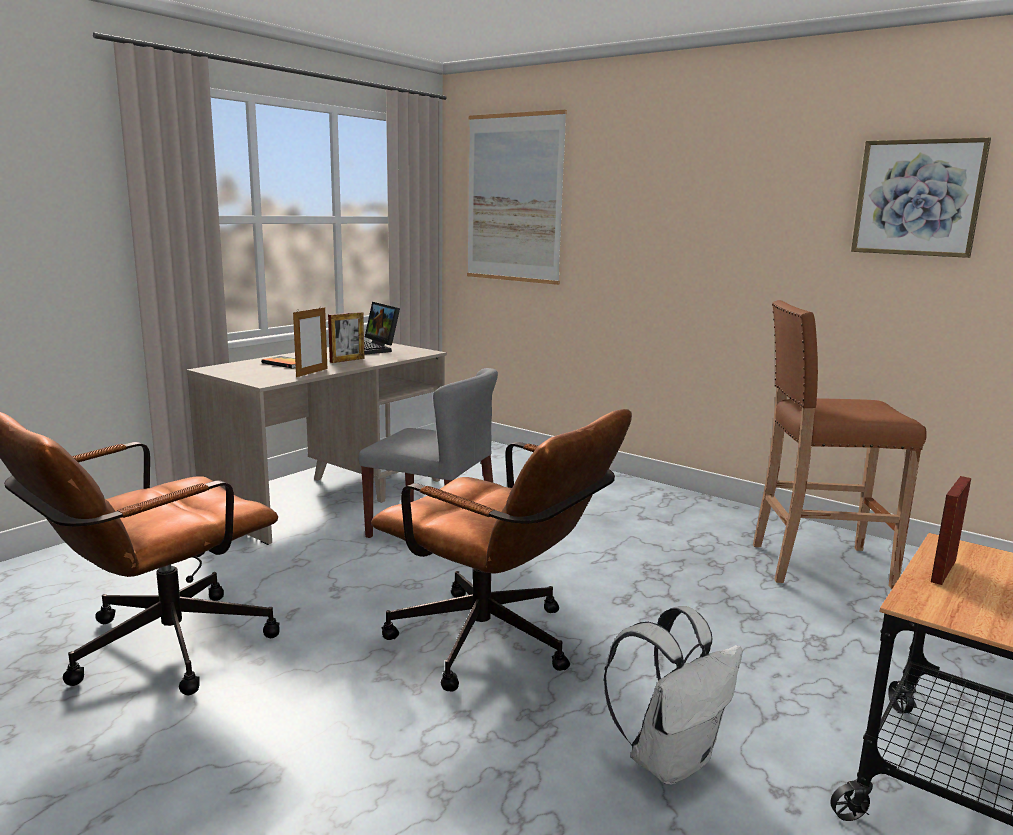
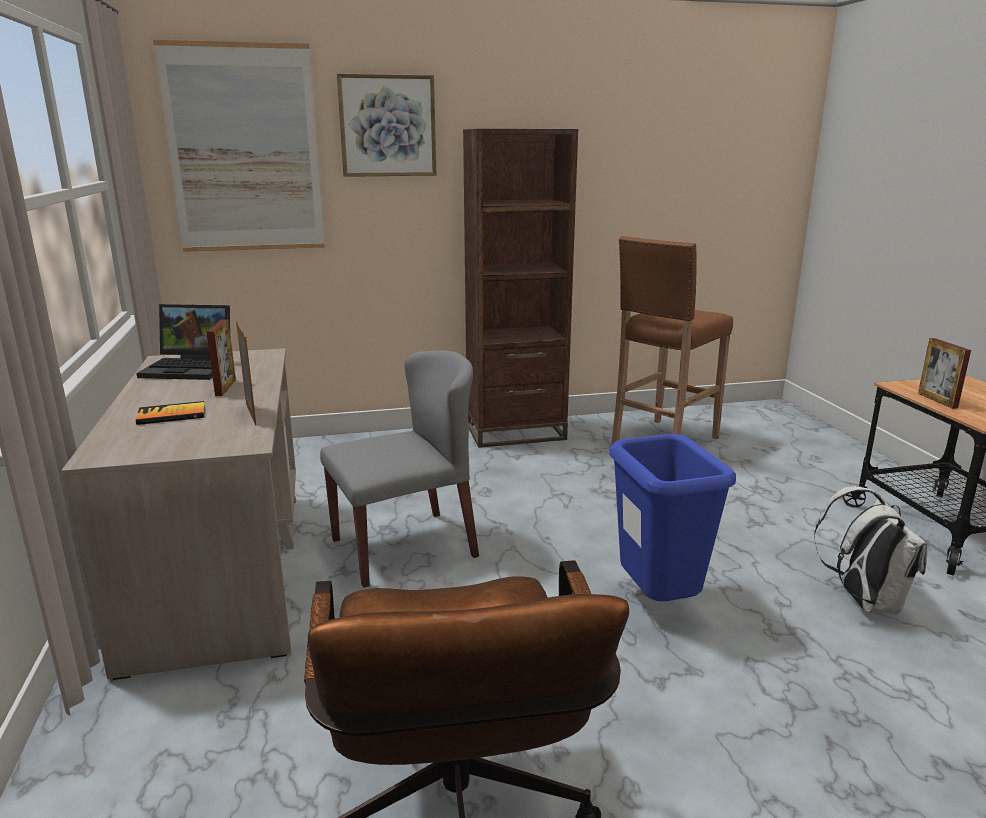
camera: 50 degrees left, 5 degrees up
(496, 646) = (658, 604): brown office chair -> blue trash can
(687, 503) = (515, 432): none -> brown bookcase
(917, 198) = (659, 142): picture -> picture (387, 126)

